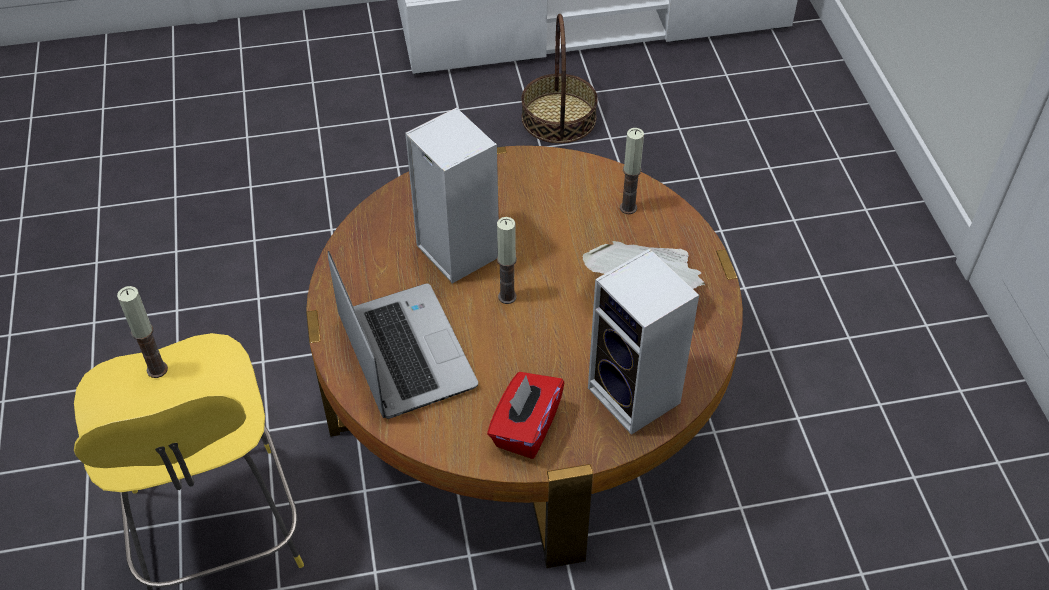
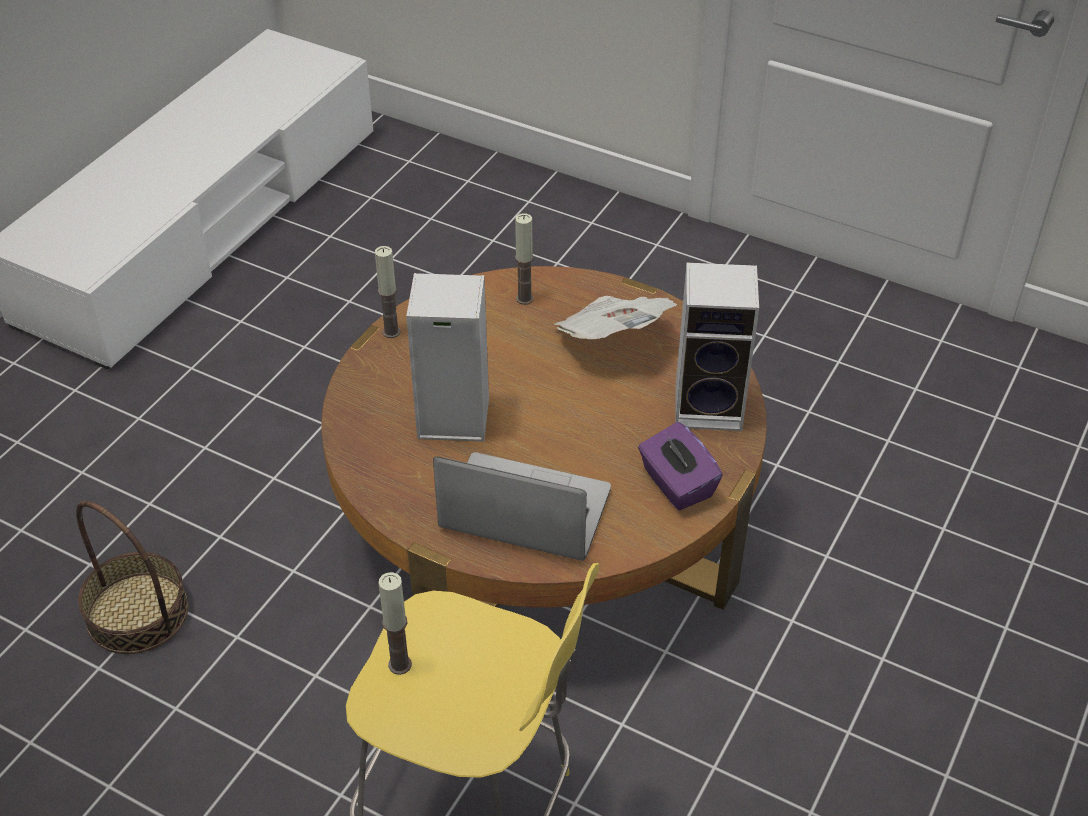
camera: 50 degrees left, 5 degrees down
(507, 297) = (535, 418): candle -> candle (391, 332)
(525, 428) = (676, 484): red tissue box -> purple tissue box
(559, 118) = (287, 315): basket -> basket (138, 612)

